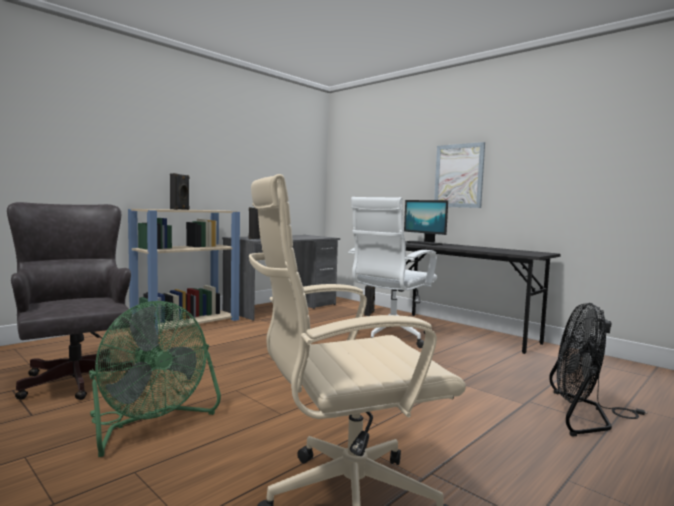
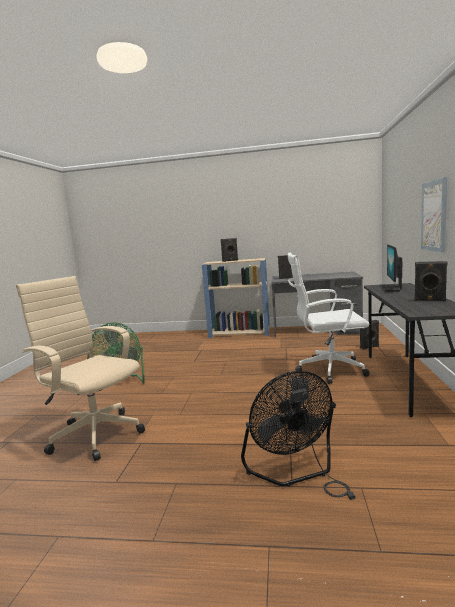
camera: 55 degrees right, 5 degrees up
(75, 379) = (143, 353): grey office chair -> none
(493, 248) = (429, 300): none -> black speaker

